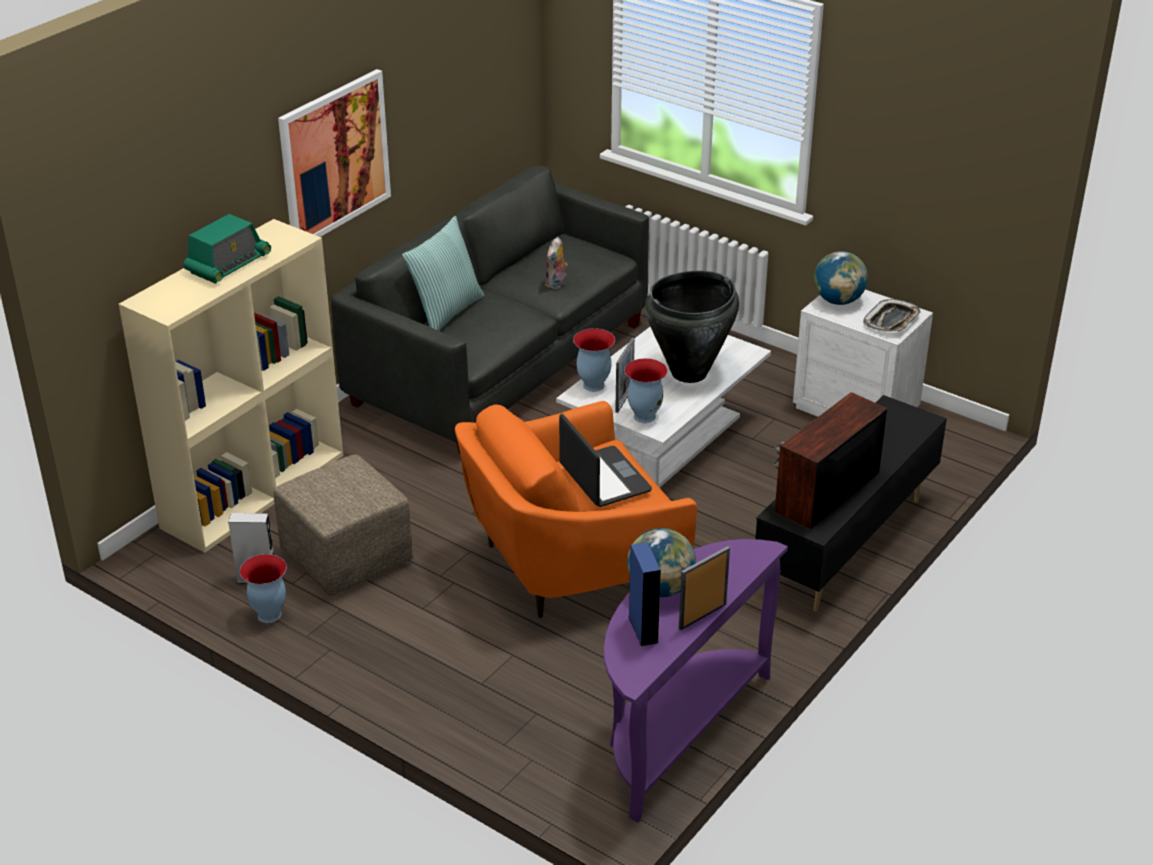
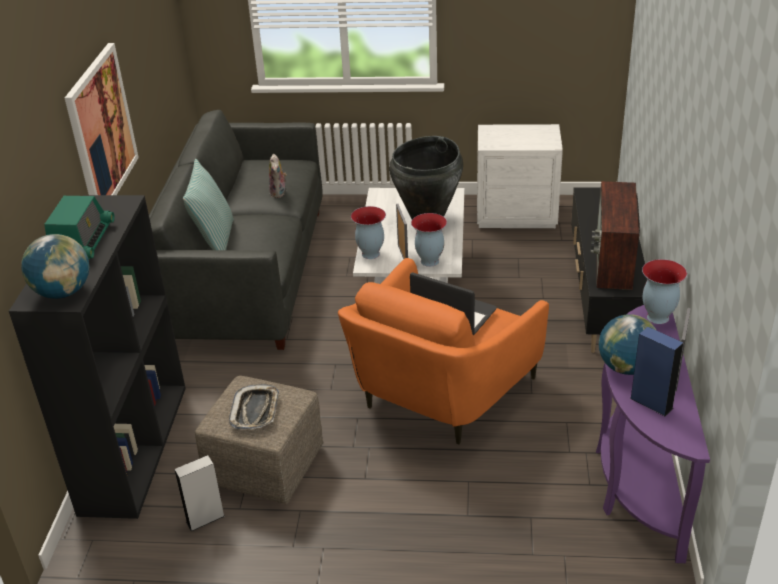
camera: 30 degrees left, 0 degrees up
(253, 489) = (133, 447): beige bookcase -> black bookcase
(268, 614) = (243, 544): vase -> vase (657, 317)
(838, 300) = (494, 136): globe -> globe (63, 292)
(891, 321) = (541, 137): tray -> tray (255, 411)

